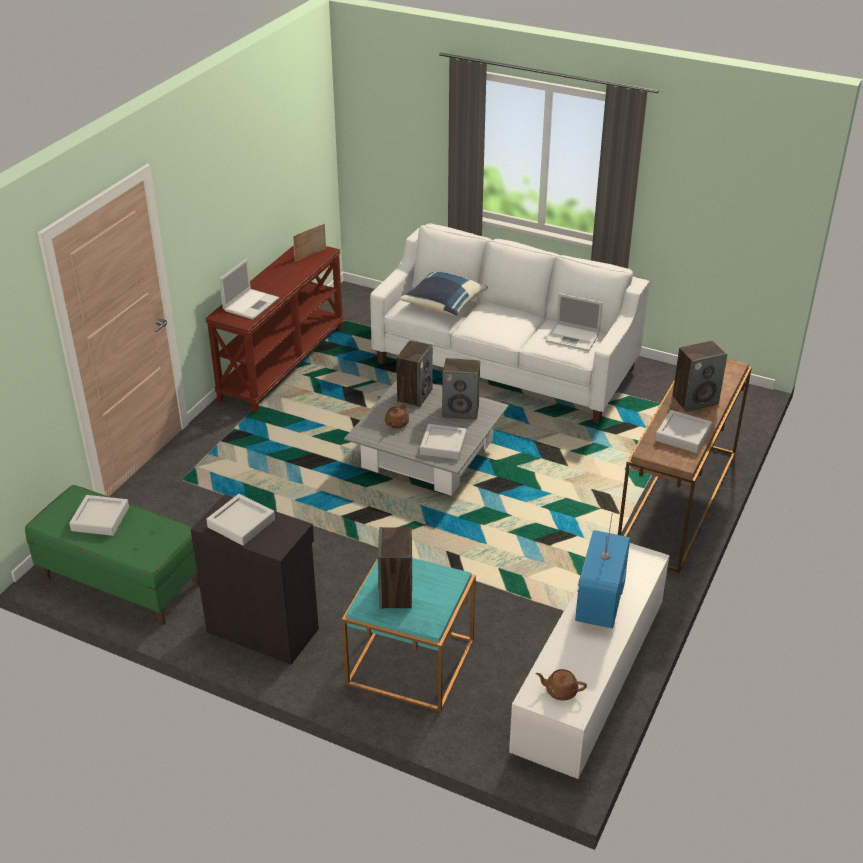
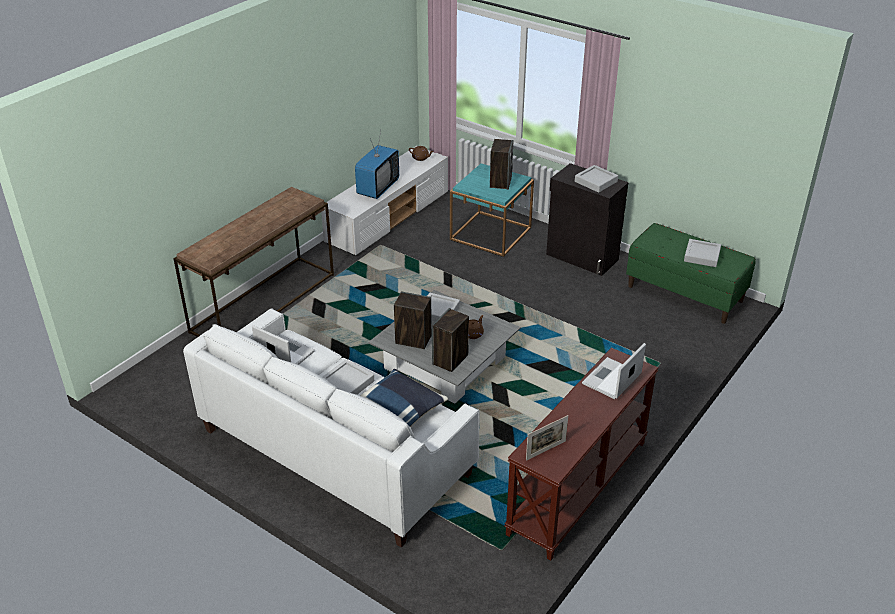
camera: 170 degrees left, 0 degrees up
(682, 435) = (278, 208): grey tray -> grey tray (347, 383)
(695, 400) = (247, 229): speaker -> none

